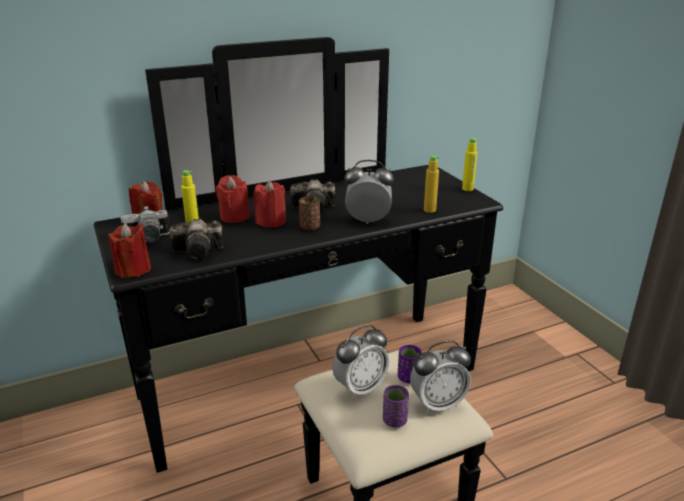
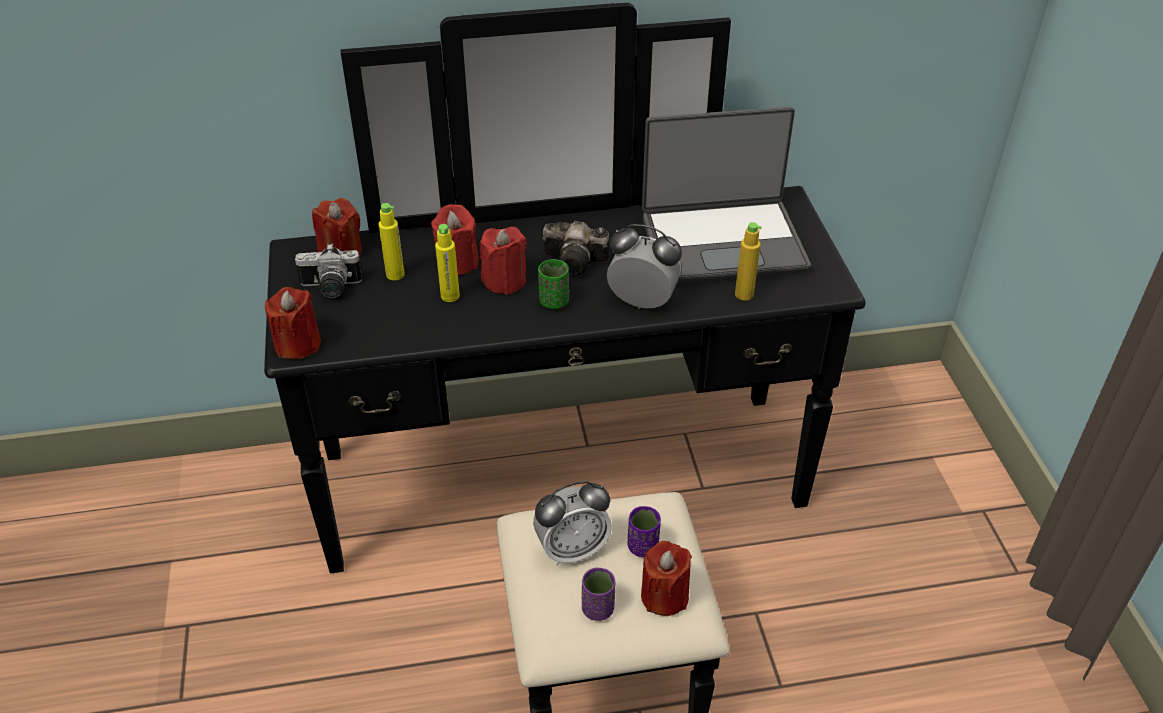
camera: 15 degrees right, 15 degrees up
(200, 251) = (391, 325): camera -> none
(310, 227) = (554, 302): brown cup -> green cup
(402, 190) = (722, 242): none -> laptop
(437, 404) = (664, 596): alarm clock -> red candle
(467, 189) = (826, 256): yellow bottle -> yellow bottle (450, 296)

